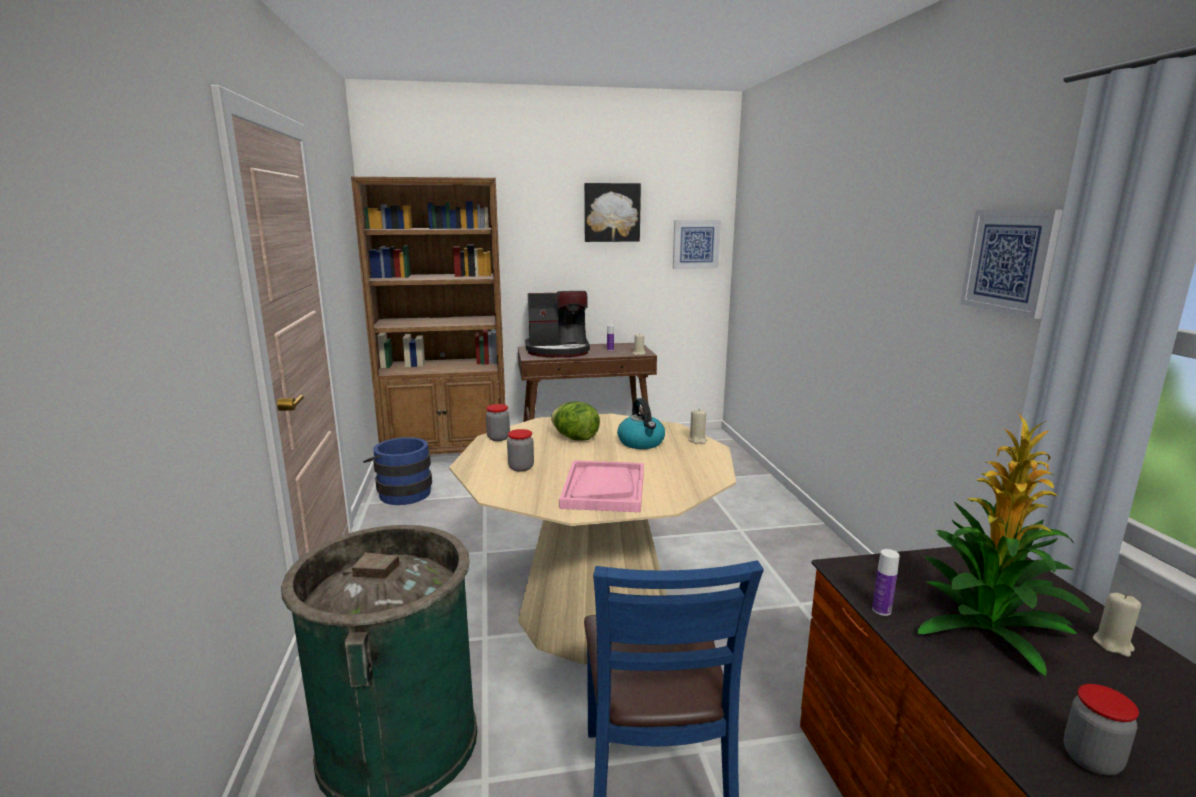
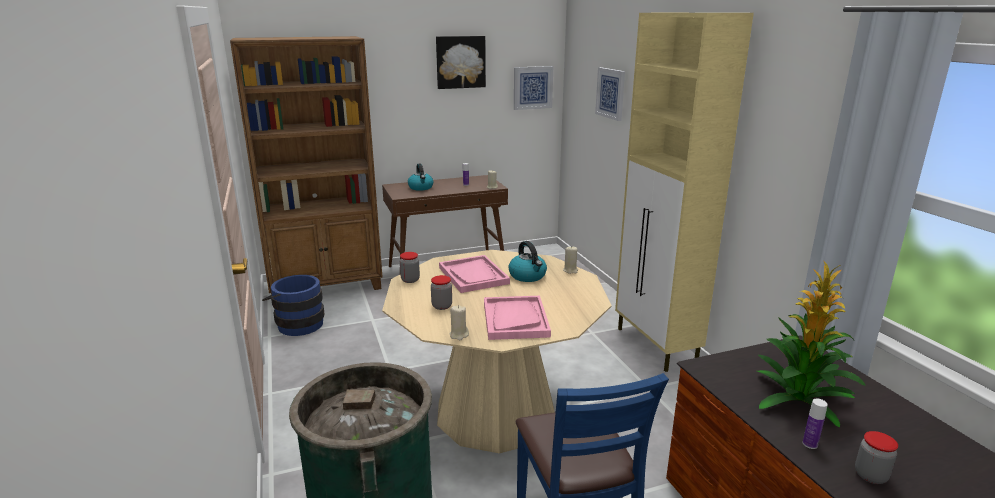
camera: 10 degrees left, 5 degrees up
(558, 351) = (421, 188): coffee machine -> kettle
(575, 438) = (473, 275): lettuce -> pink tray
(820, 553) = (656, 346): none -> beige cabinet
(881, 610) = (732, 394): bottle -> bottle (810, 444)
(1010, 261) = (801, 131): picture -> picture (611, 93)
(1113, 644) = (875, 402): beige candle -> beige candle (459, 335)

